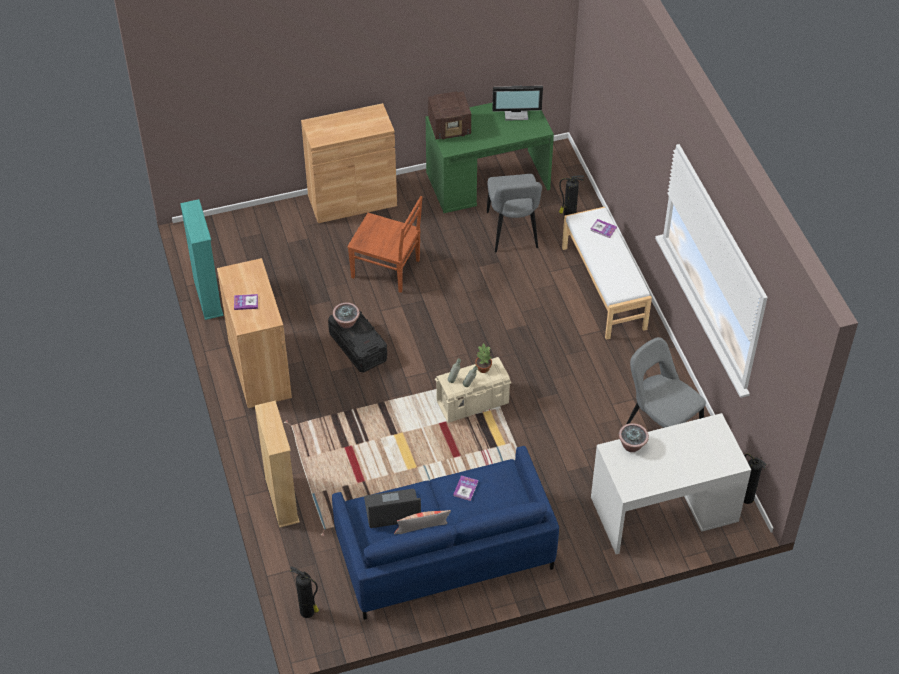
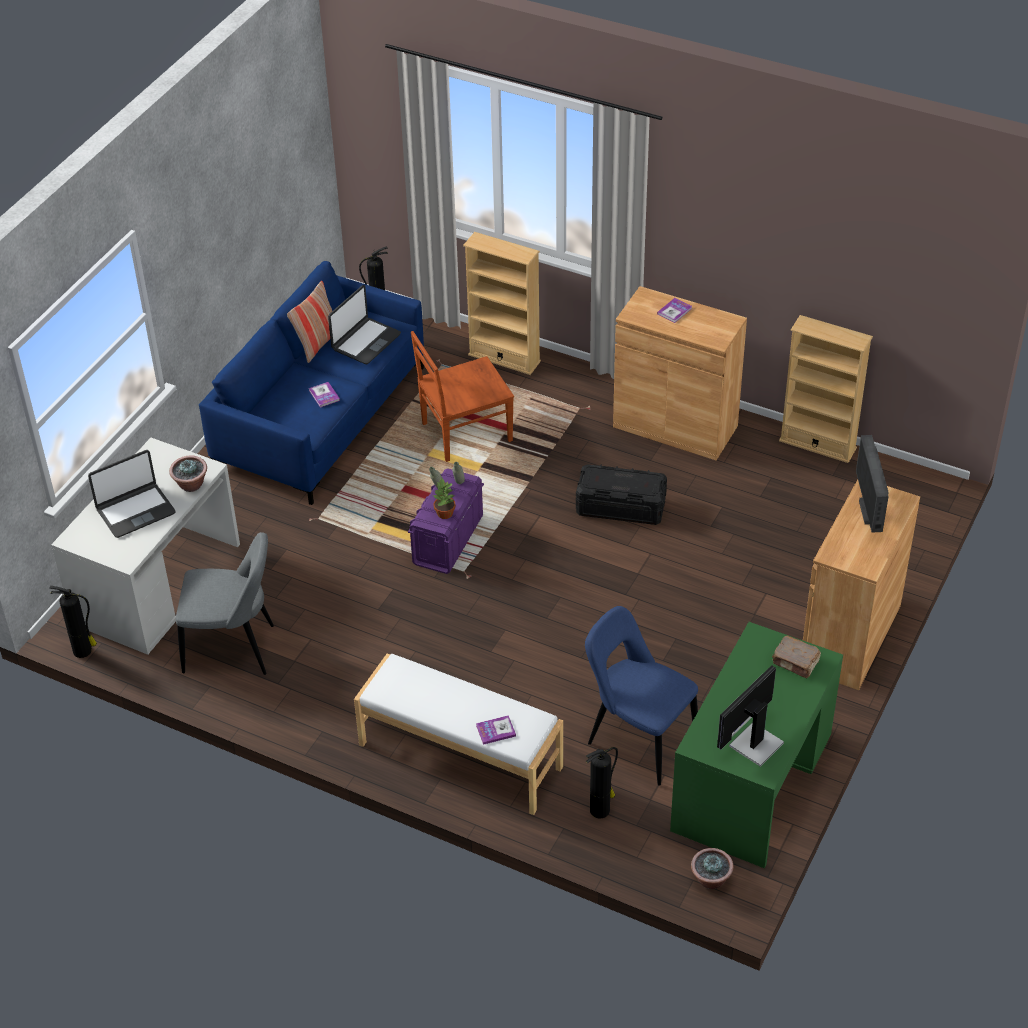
camera: 135 degrees right, 5 degrees down
(208, 297) = (817, 444): turquoise bookcase -> beige bookcase
(335, 130) = (868, 512): none -> monitor
(346, 323) = (638, 479): potted plant -> potted plant (710, 880)
(387, 269) = (704, 596): brown chair -> brown chair (464, 433)
(450, 127) = (796, 662): radio -> brown book
(473, 403) = (447, 540): beige storage box -> purple storage box
(513, 233) = (638, 740): grey chair -> blue chair
(681, 453) = (135, 511): none -> laptop

